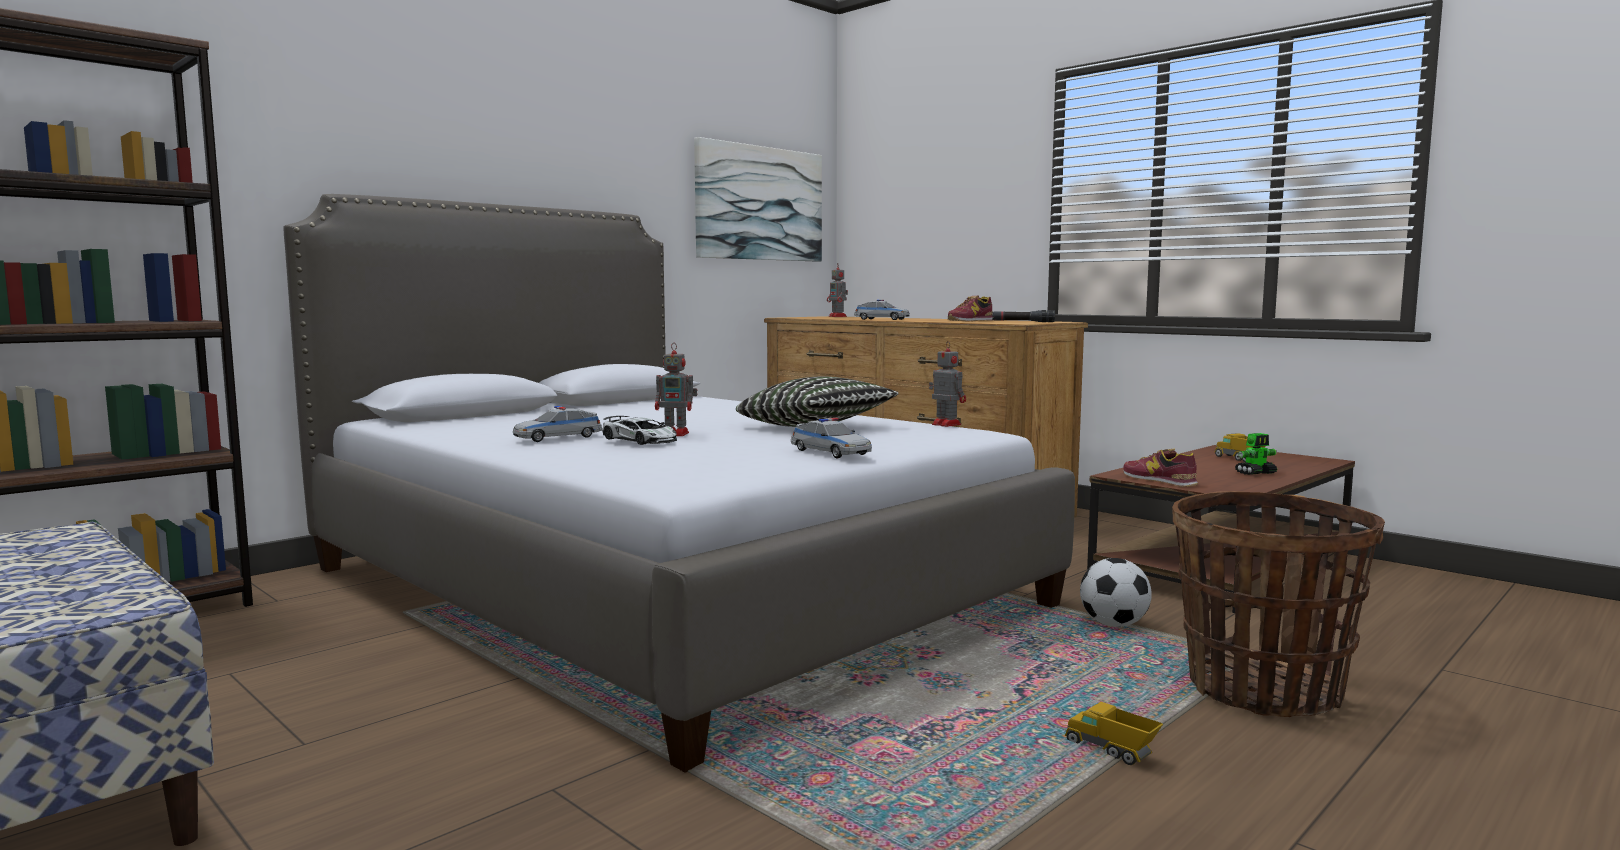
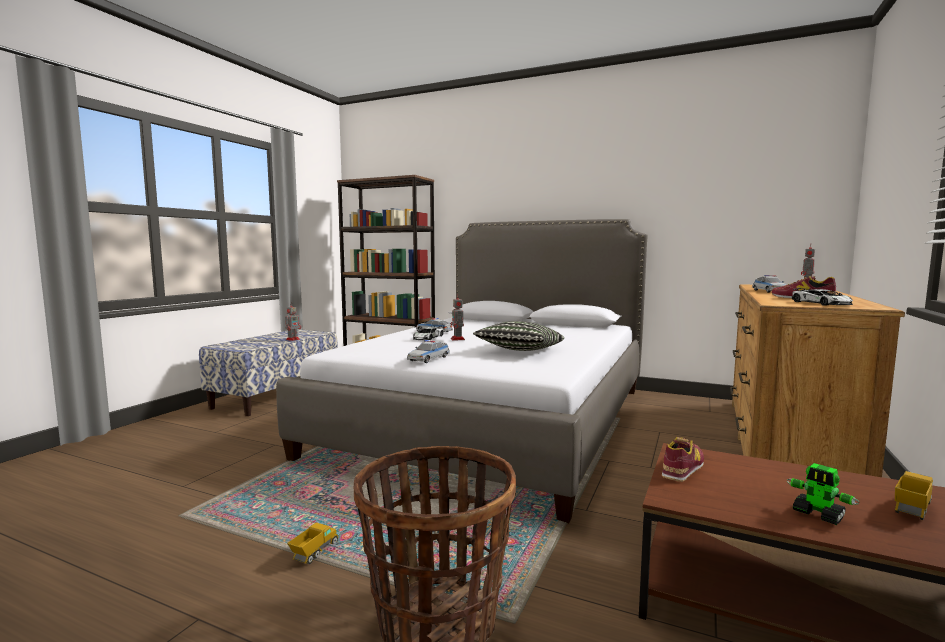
camera: 70 degrees right, 0 degrees up
(759, 203) = (755, 200): picture -> none
(945, 424) = (573, 367): toy robot -> toy robot (293, 339)
(1022, 322) = (821, 303): black flashlight -> toy car
(1113, 625) = (543, 548): football -> none

